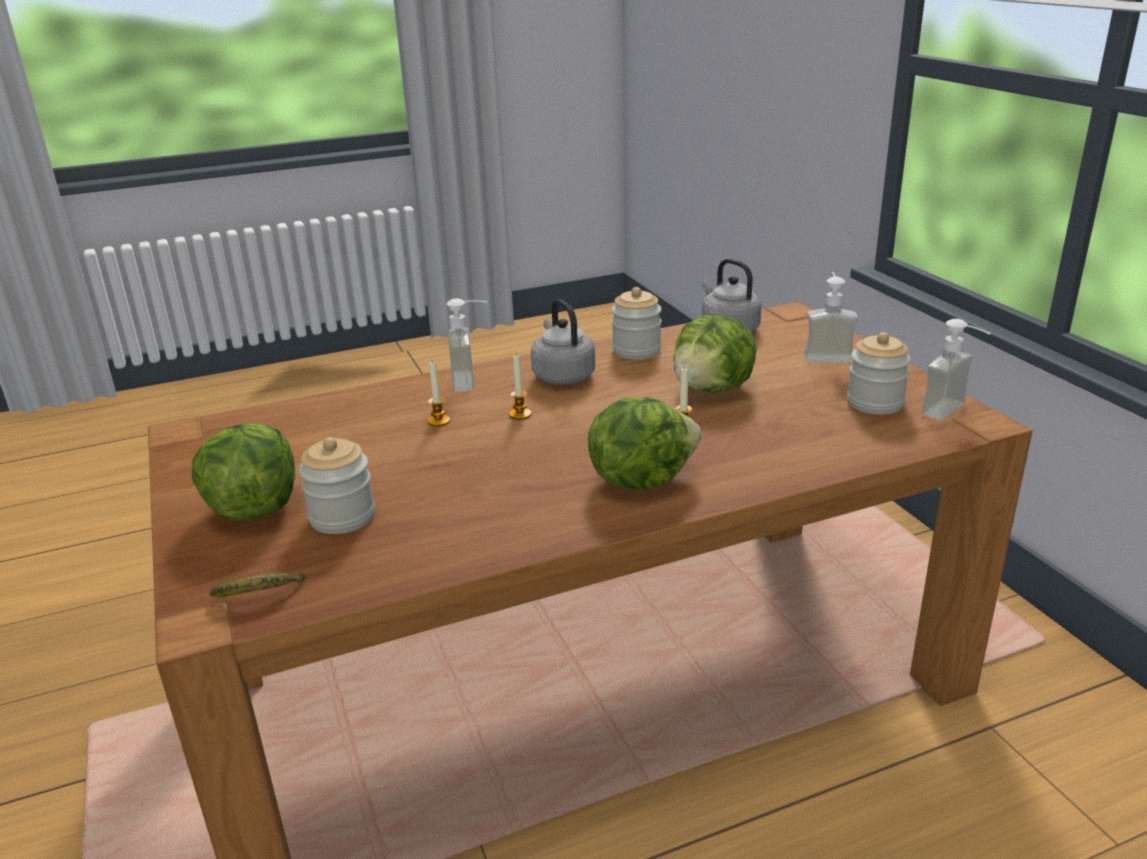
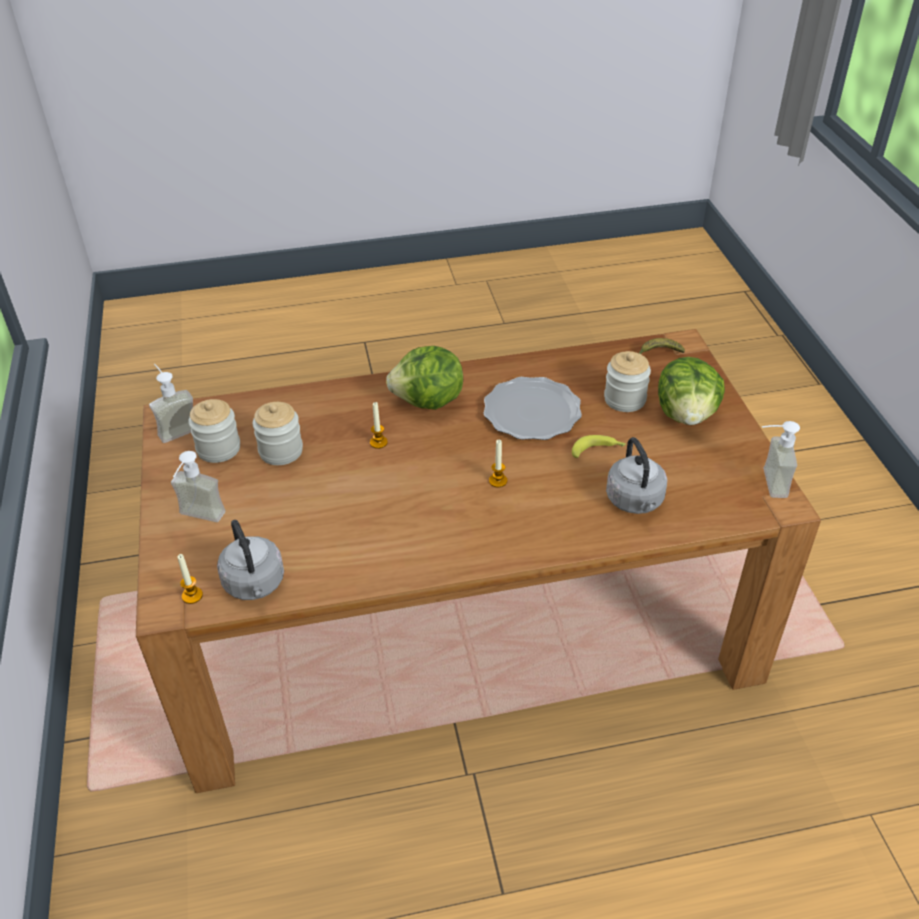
camera: 170 degrees left, 15 degrees up
(394, 454) = (598, 450): none -> banana
(438, 421) = (565, 483): candle -> candle (192, 596)
(473, 381) = (534, 537): soap dispenser -> soap dispenser (765, 483)
(486, 484) = (531, 413): none -> plate
(562, 375) = (450, 530): grey kettle -> grey kettle (635, 501)
(636, 350) = (366, 561): jar -> jar (281, 451)
(713, 389) = (329, 487): lettuce -> none

